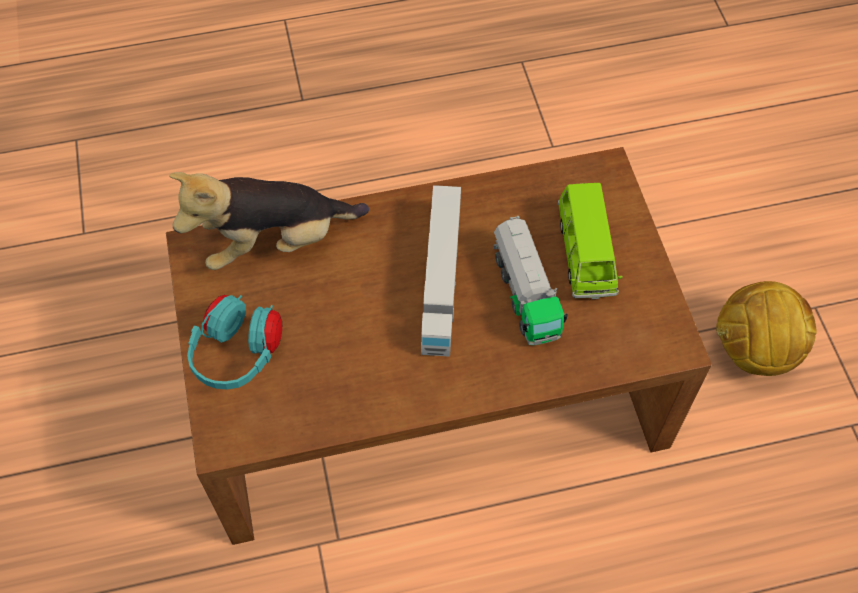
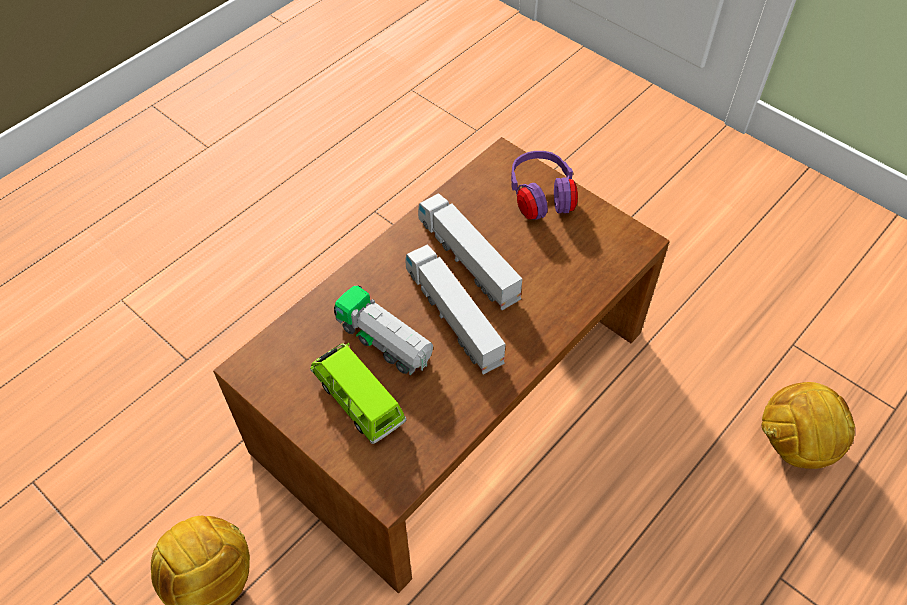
camera: 145 degrees right, 5 degrees down
(187, 164) = (794, 445): none -> football
(238, 355) = (541, 199): turquoise headphones -> purple headphones
(275, 242) = (591, 275): plush toy -> none
(377, 331) = (467, 259): none -> toy truck

